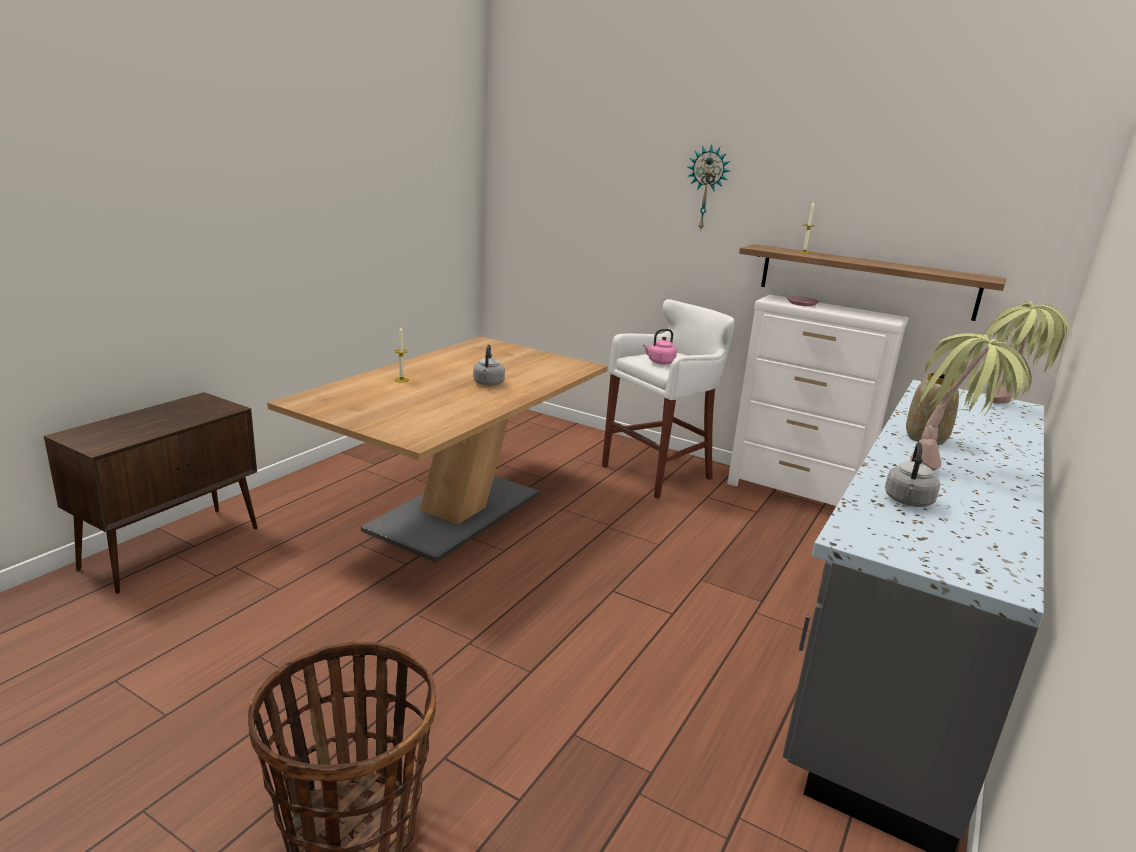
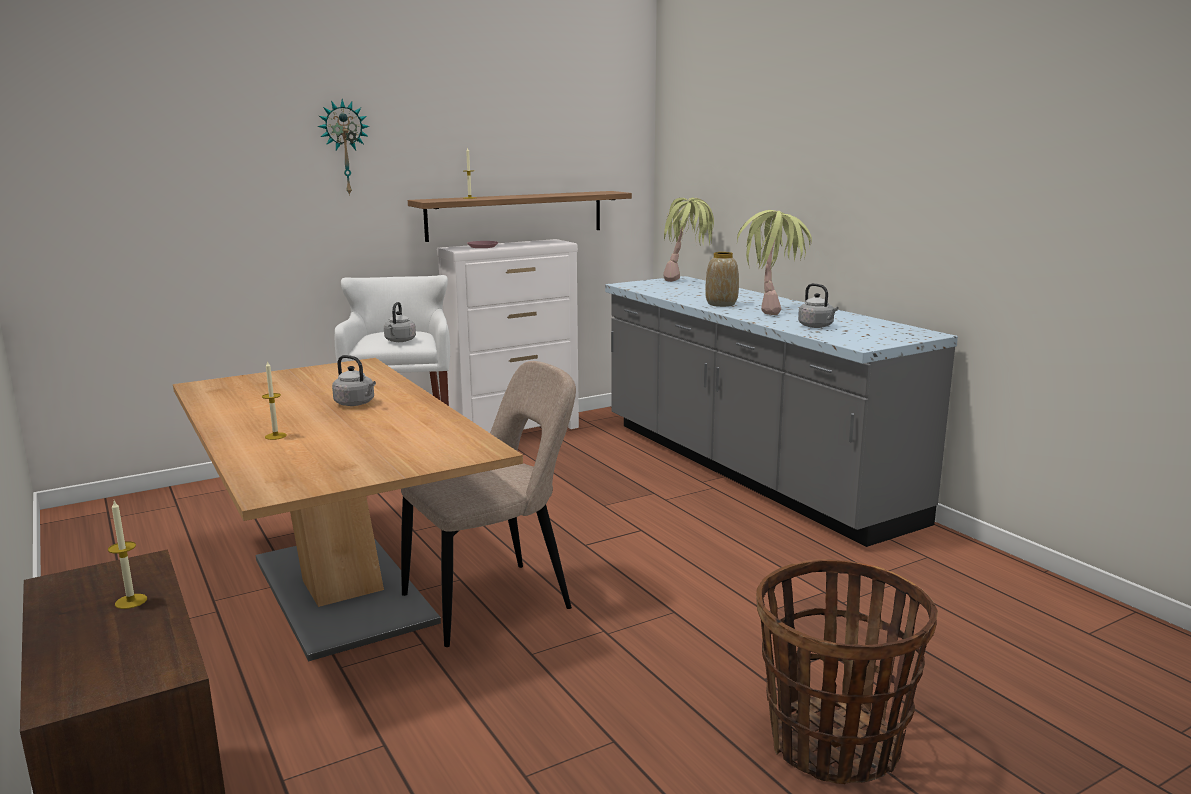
camera: 60 degrees left, 5 degrees down
(180, 418) = (131, 601): none -> candle
(481, 575) = (494, 602): none -> beige chair
(659, 362) = (399, 341): pink kettle -> grey kettle

